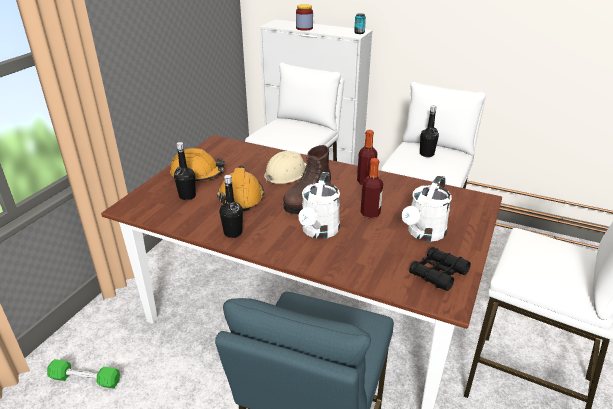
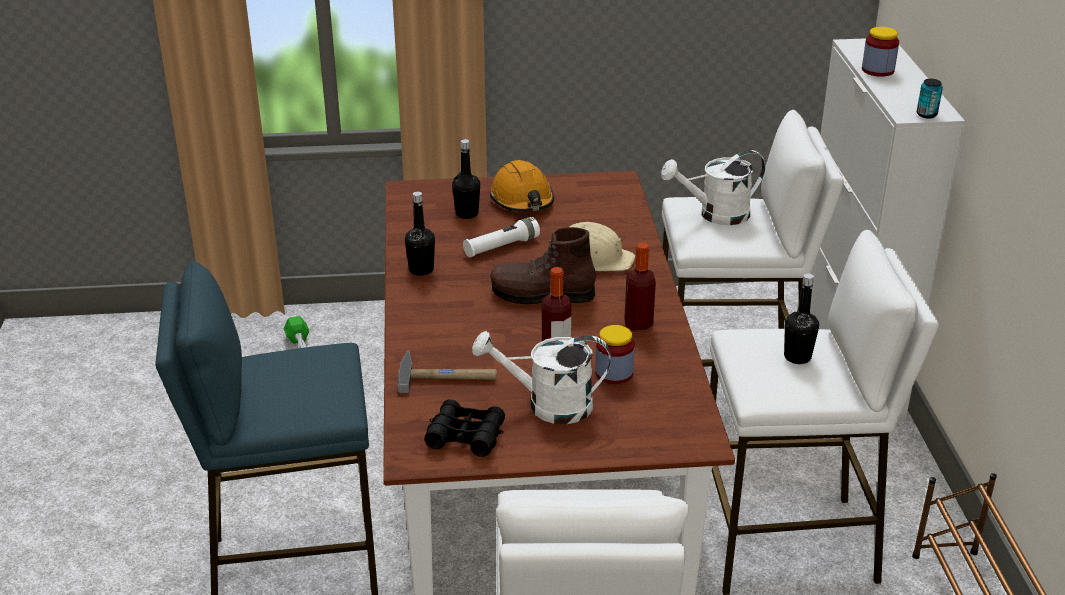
camera: 60 degrees right, 0 degrees up
(241, 196) = (501, 247): orange hard hat -> white flashlight
(319, 232) = (476, 325): white watering can -> white watering can (715, 215)
(367, 260) = (448, 376): none -> hammer
(406, 203) = (614, 373): none -> jar

